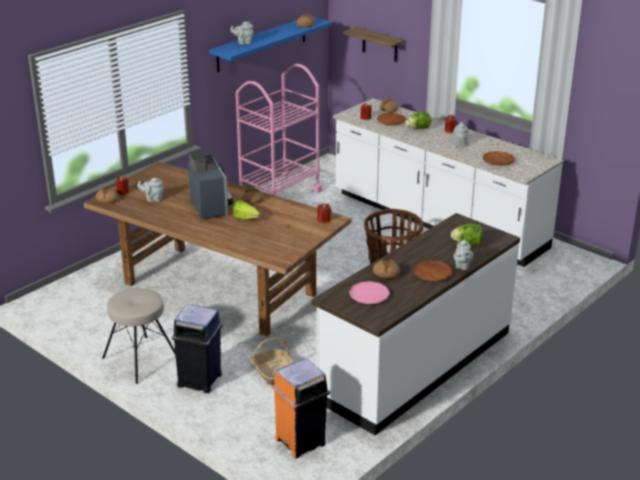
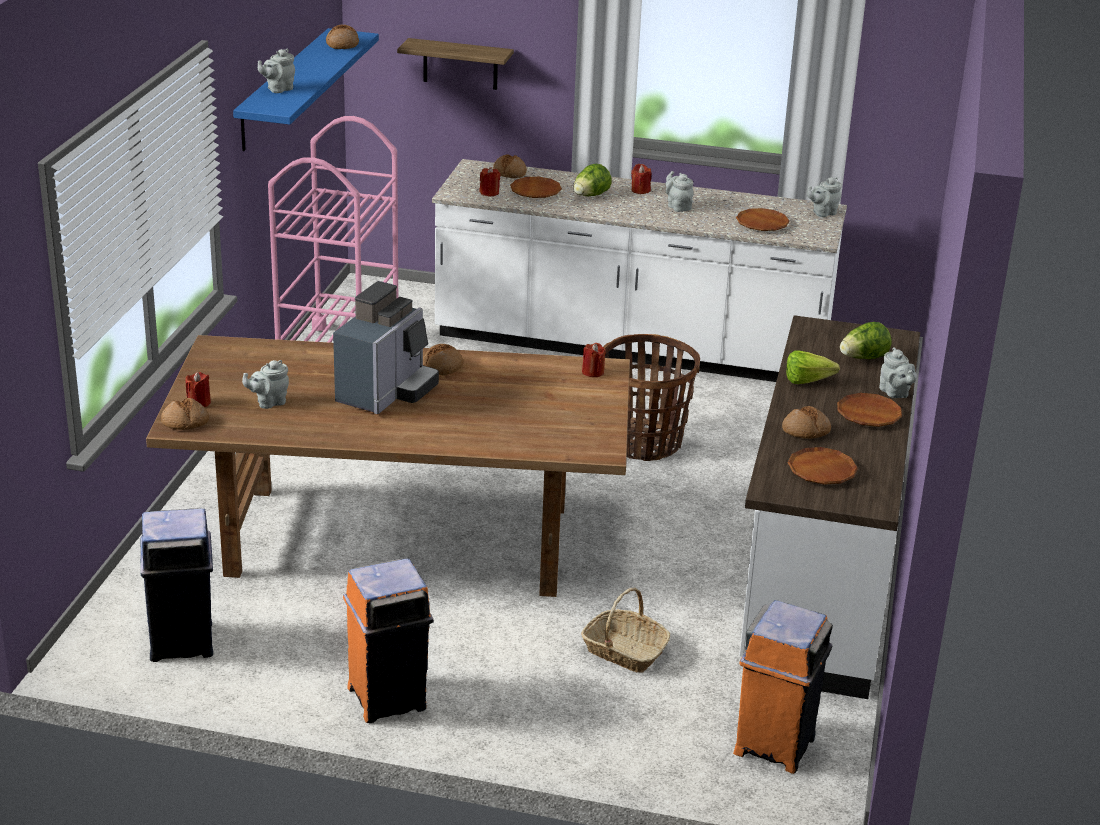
camera: 30 degrees left, 0 degrees up
(141, 360) = (388, 698): beige stool -> orange trash can
(200, 380) = (523, 700): blue trash can -> blue trash can (183, 641)
(211, 206) = (386, 392): coffee machine -> coffee machine turned 75 degrees clockwise
(247, 219) = (471, 400): lettuce -> lettuce (811, 382)
(369, 295) = (821, 471): pink plate -> brown plate
(542, 161) = (822, 213): none -> grey teapot

